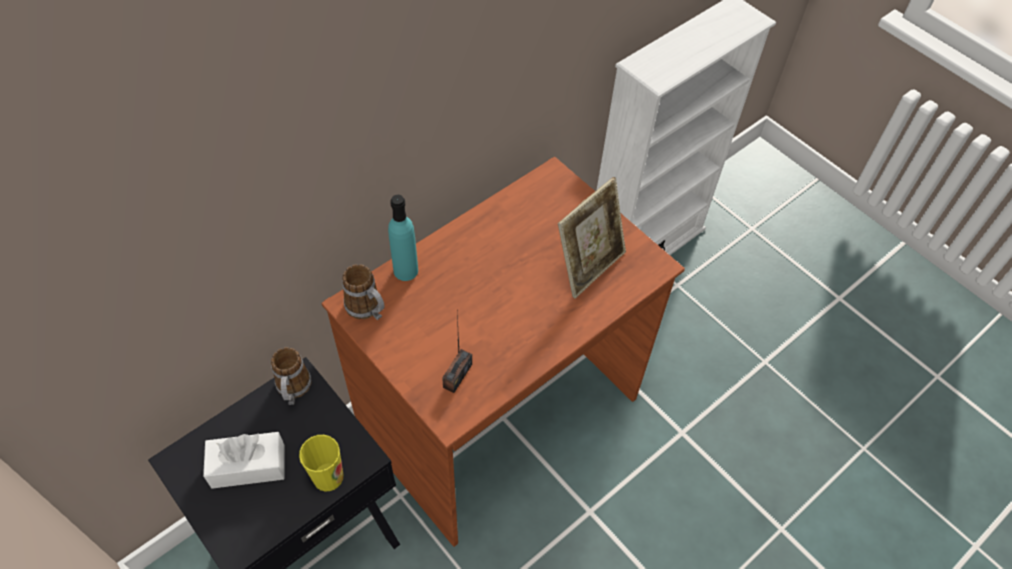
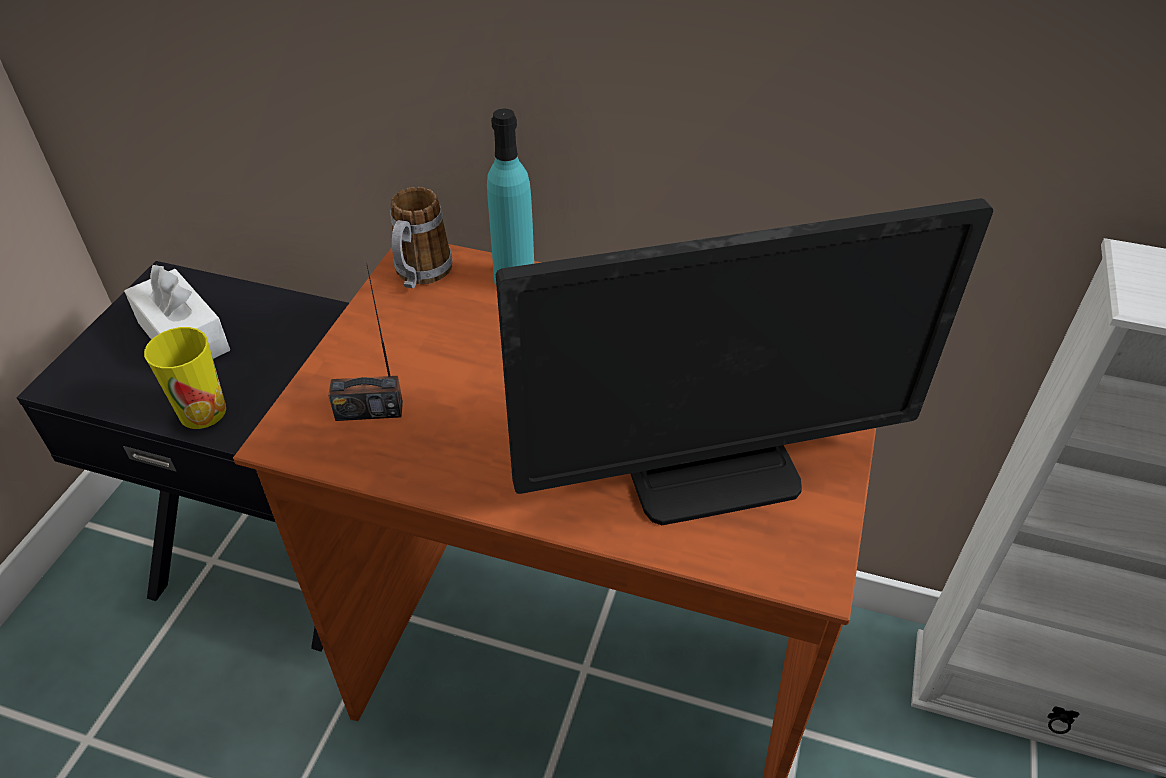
camera: 60 degrees right, 10 degrees down
(293, 390) = (314, 321): mug -> none
(589, 266) = (712, 471): picture frame -> monitor

